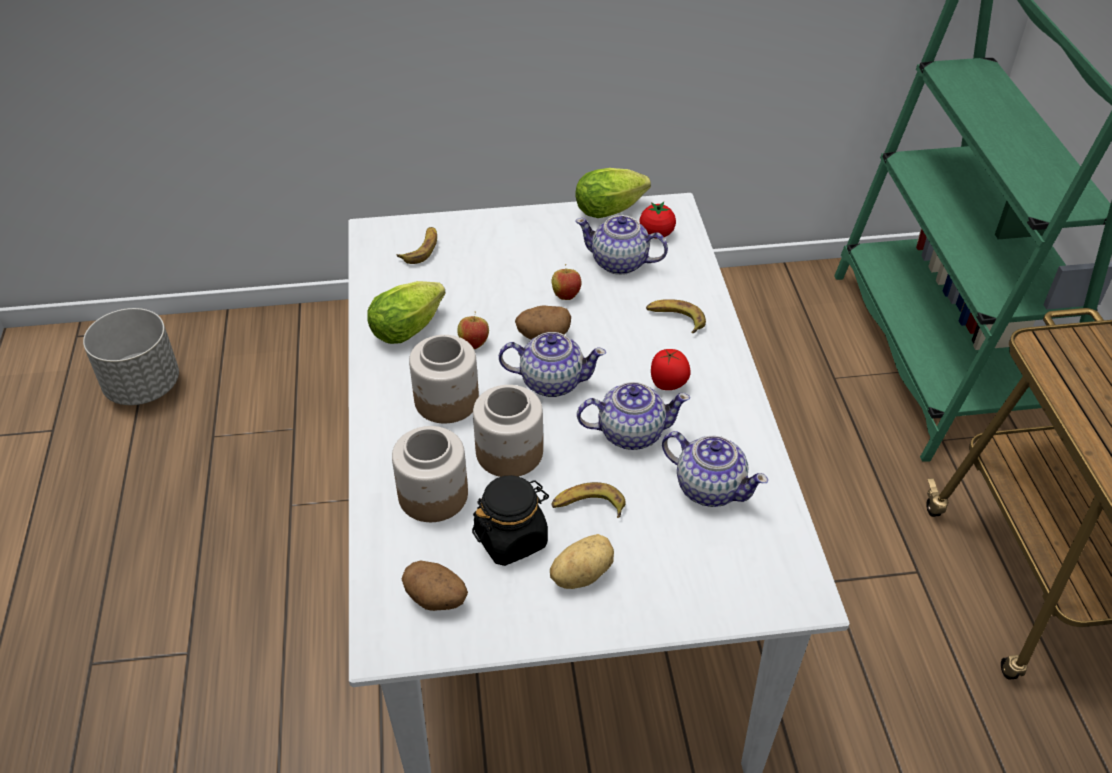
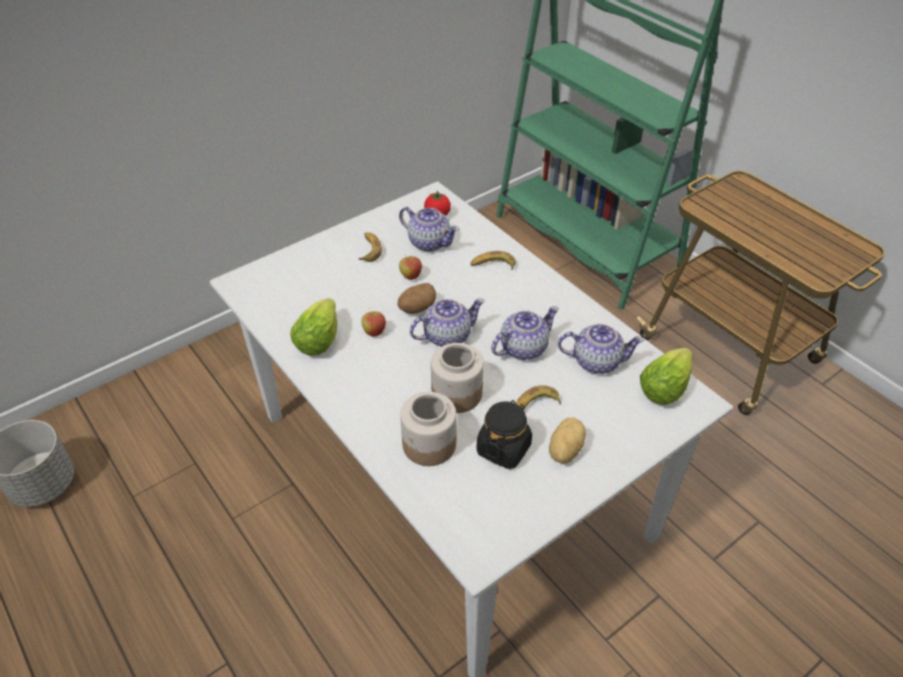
camera: 30 degrees left, 0 degrees up
(421, 249) = (283, 282): banana -> banana (369, 249)
(437, 599) = (487, 511): potato -> none
(446, 401) = (386, 378): jar -> none
(613, 209) = (396, 208): lettuce -> lettuce (666, 386)
(620, 263) = (429, 242): teapot -> teapot turned 135 degrees counterclockwise
(668, 384) = (521, 308): tomato -> none

